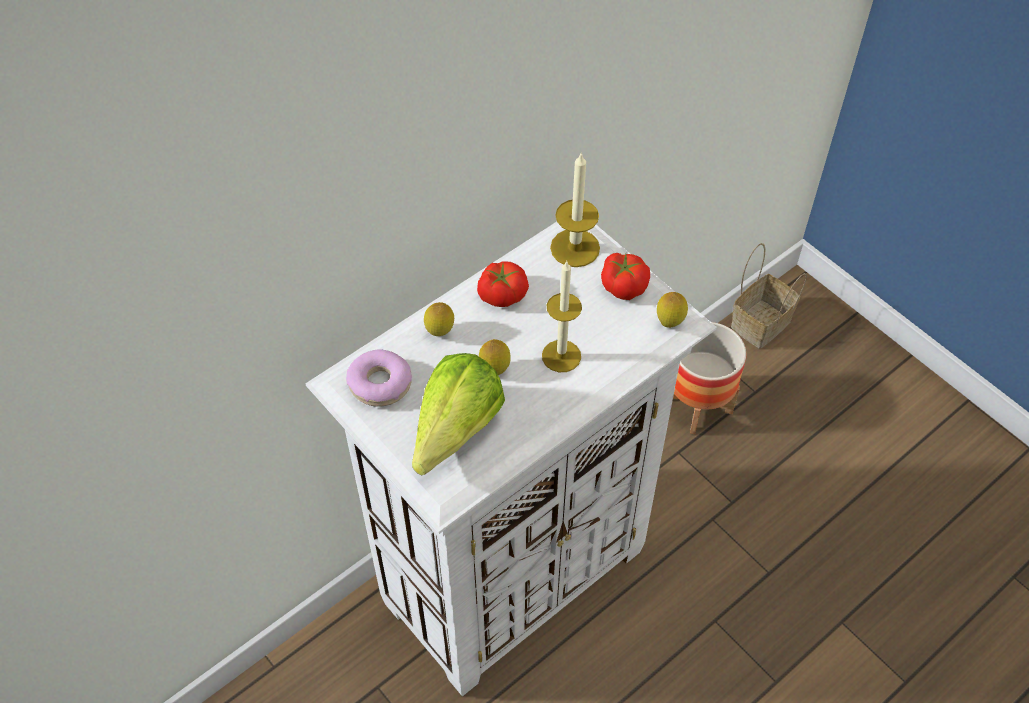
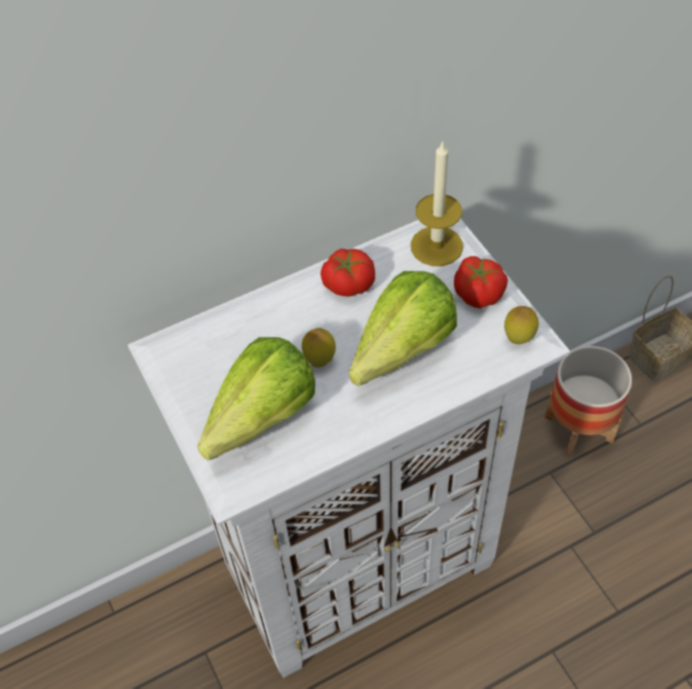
camera: 15 degrees right, 0 degrees up
(380, 384) = (199, 357): donut -> none
(440, 332) = (274, 313): lemon -> none
(561, 356) = (393, 357): candle -> lettuce

